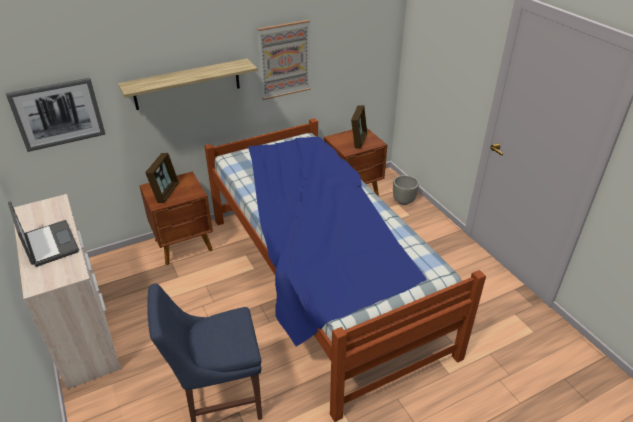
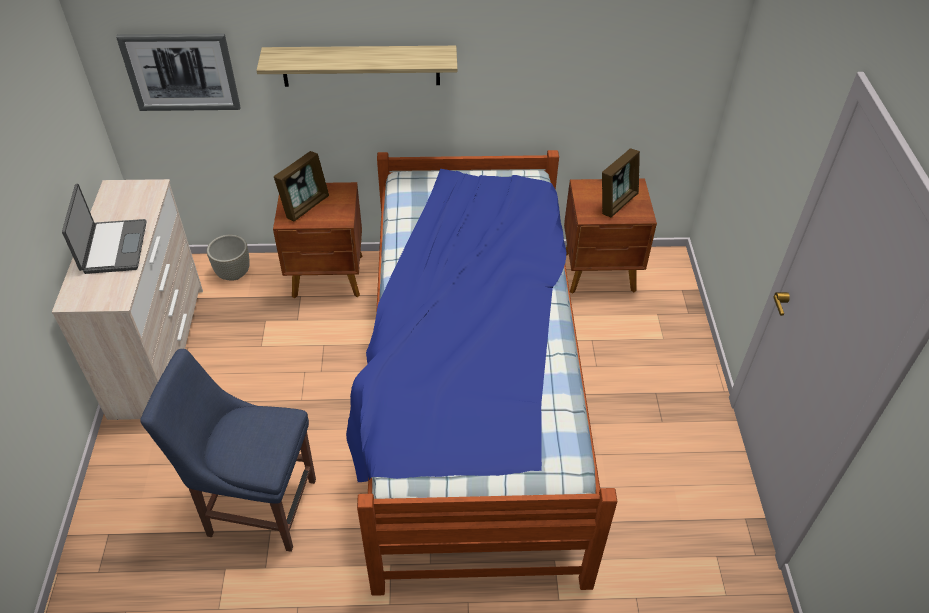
camera: 25 degrees right, 10 degrees up
(284, 60) = (517, 57): picture -> none
(403, 201) = (669, 312): grey planter -> grey planter (233, 274)

